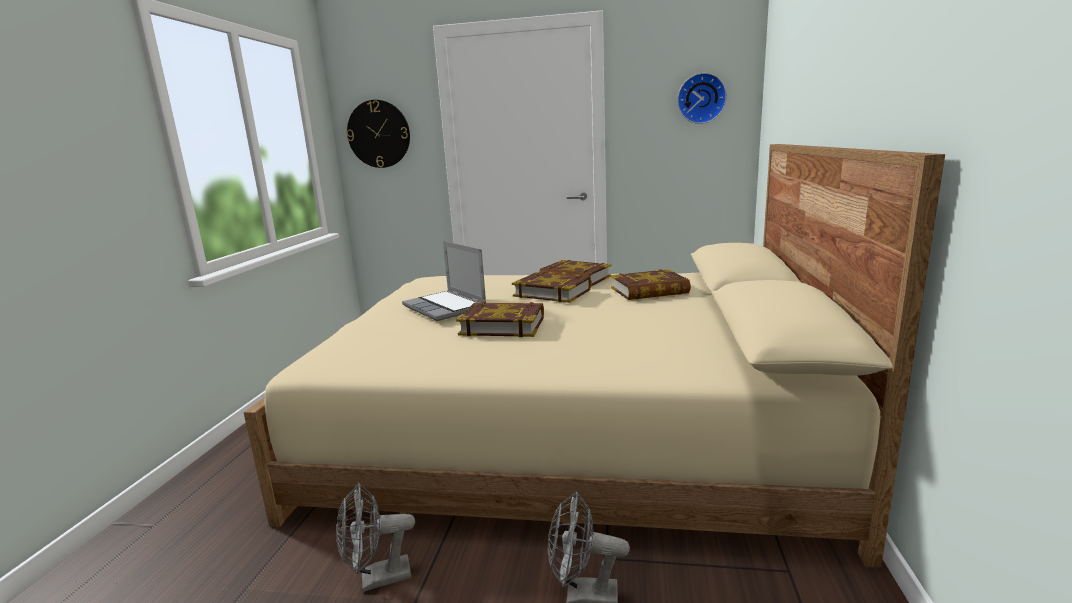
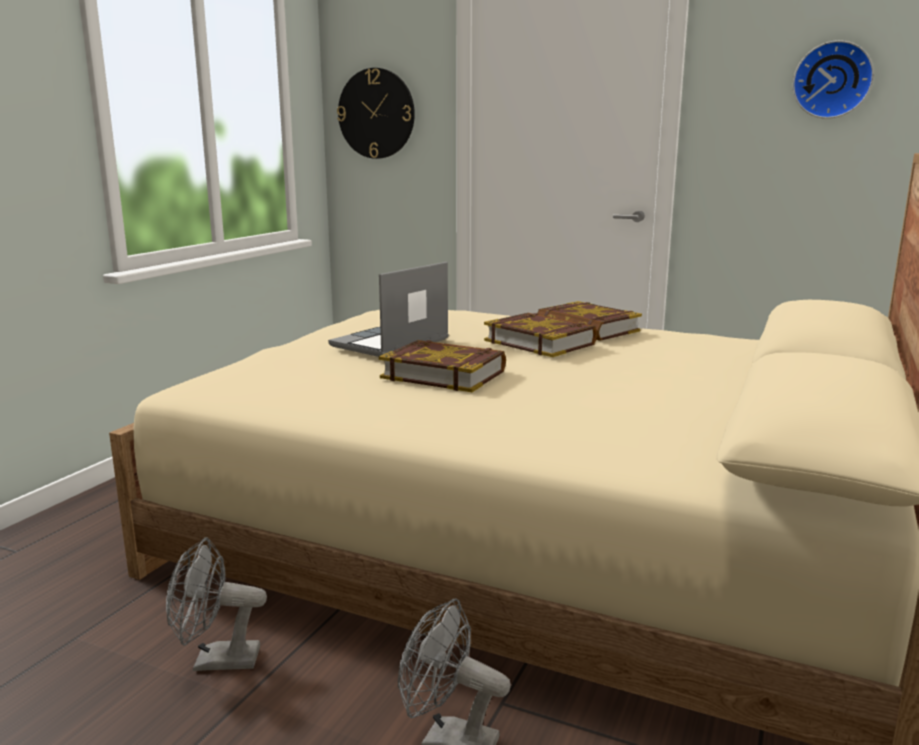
camera: 15 degrees right, 0 degrees up
(446, 307) = (390, 343): laptop -> laptop turned 60 degrees clockwise
(649, 291) = (680, 356): book -> none

